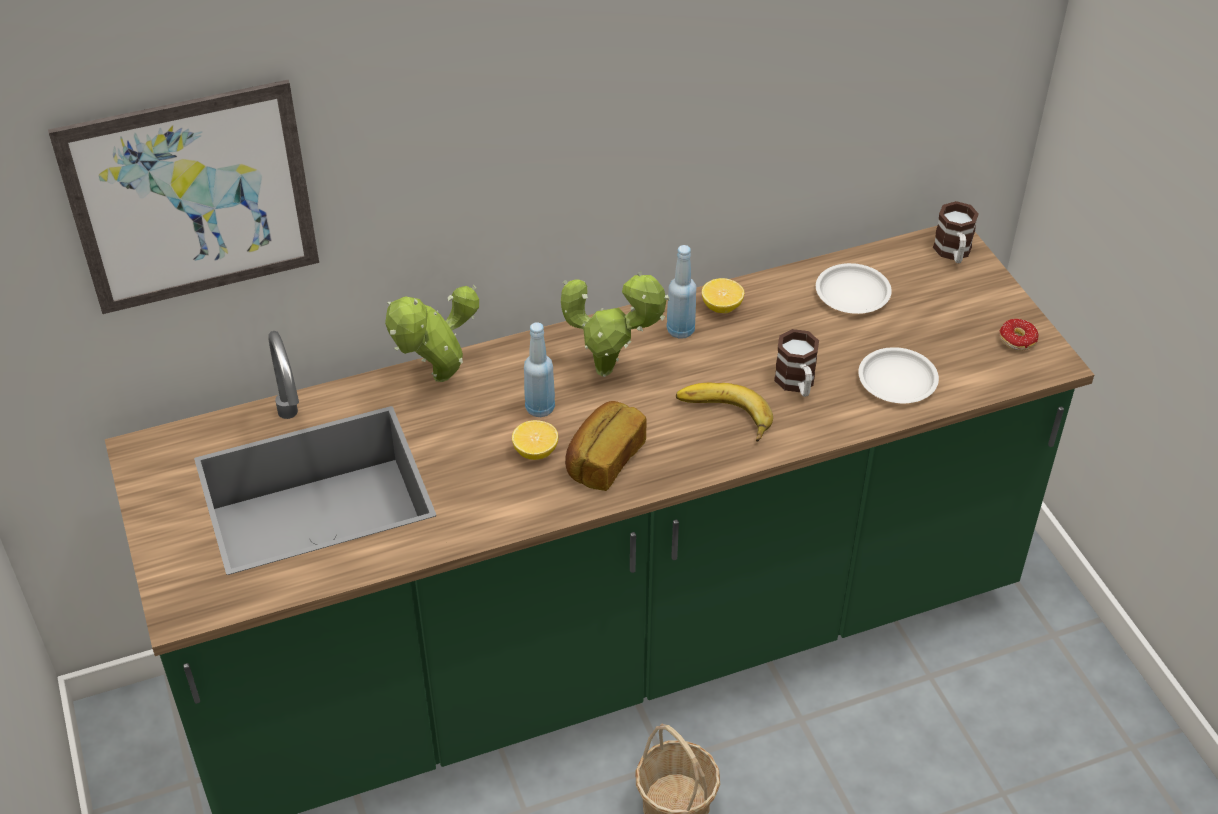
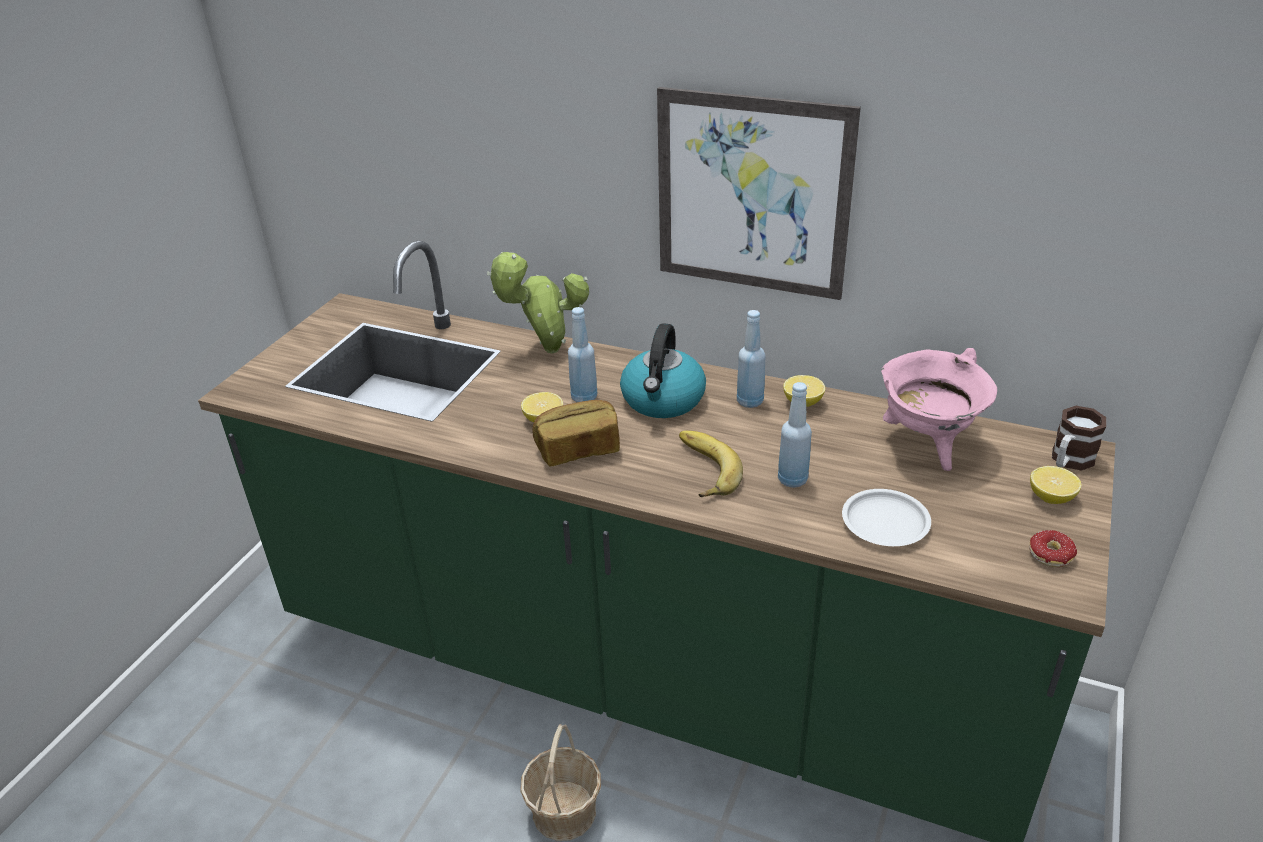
camera: 45 degrees right, 10 degrees down
(191, 198) = (398, 113): picture -> picture (752, 194)
(610, 371) = (663, 400): potted plant -> kettle
(797, 384) = (792, 480): mug -> blue bottle
(852, 293) = (928, 444): white plate -> pink cooking pot
(973, 292) = (1051, 498): none -> lemon

